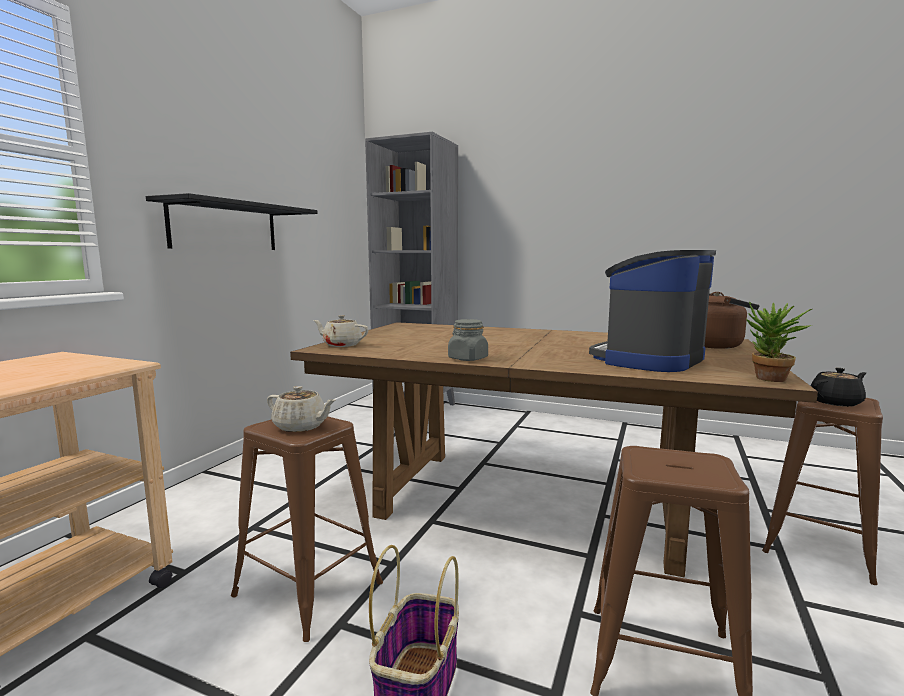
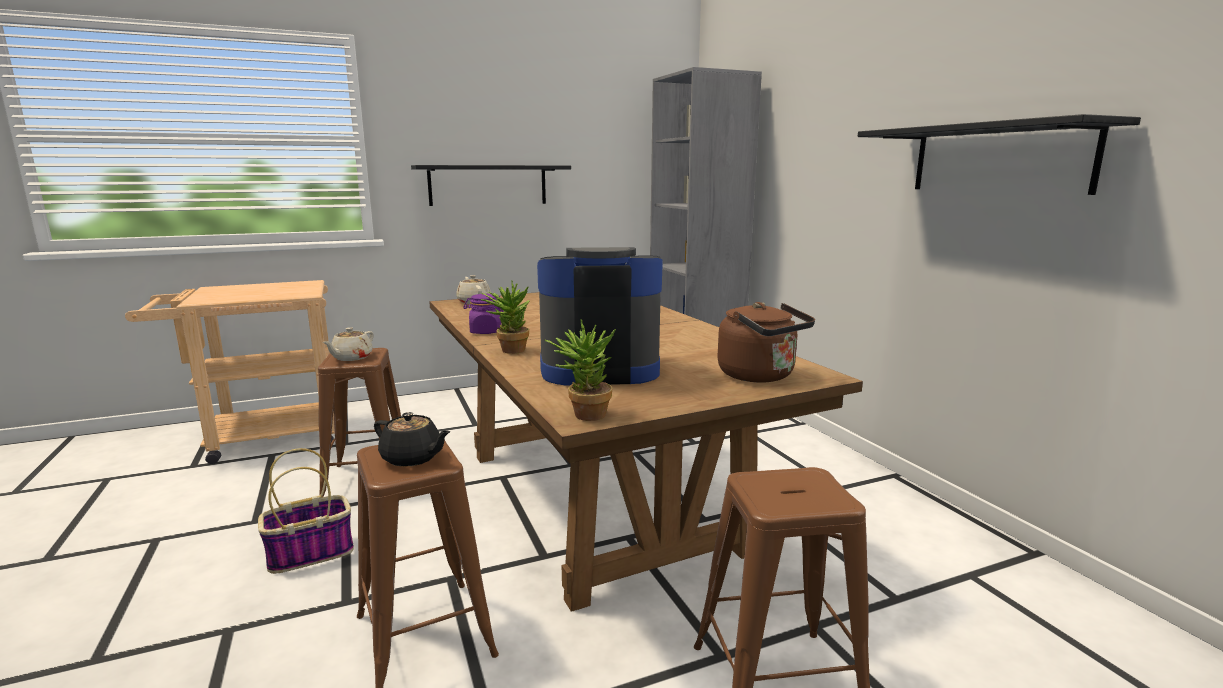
camera: 45 degrees right, 5 degrees up
(301, 426) = (351, 358): beige teapot -> beige teapot turned 45 degrees clockwise
(468, 359) = (485, 331): grey jar -> purple jar
(548, 364) = (509, 350): none -> potted plant
(683, 210) = (998, 159): none -> black shelf
(836, 402) = (781, 489): black teapot -> black teapot (413, 458)

